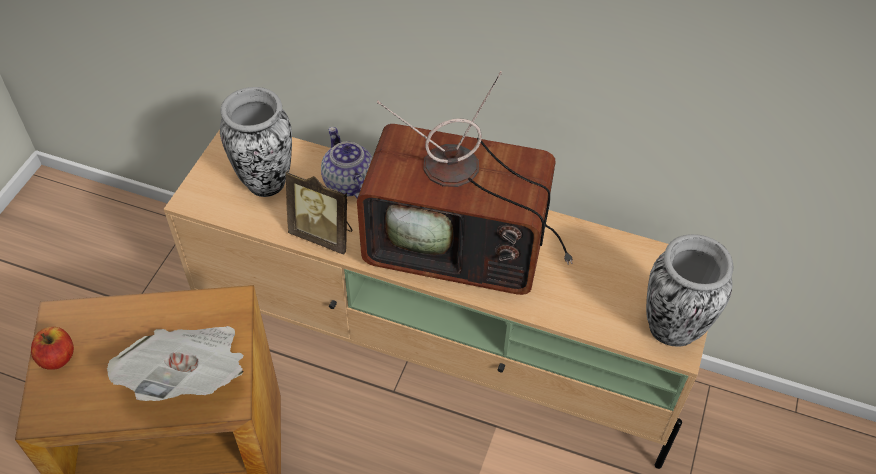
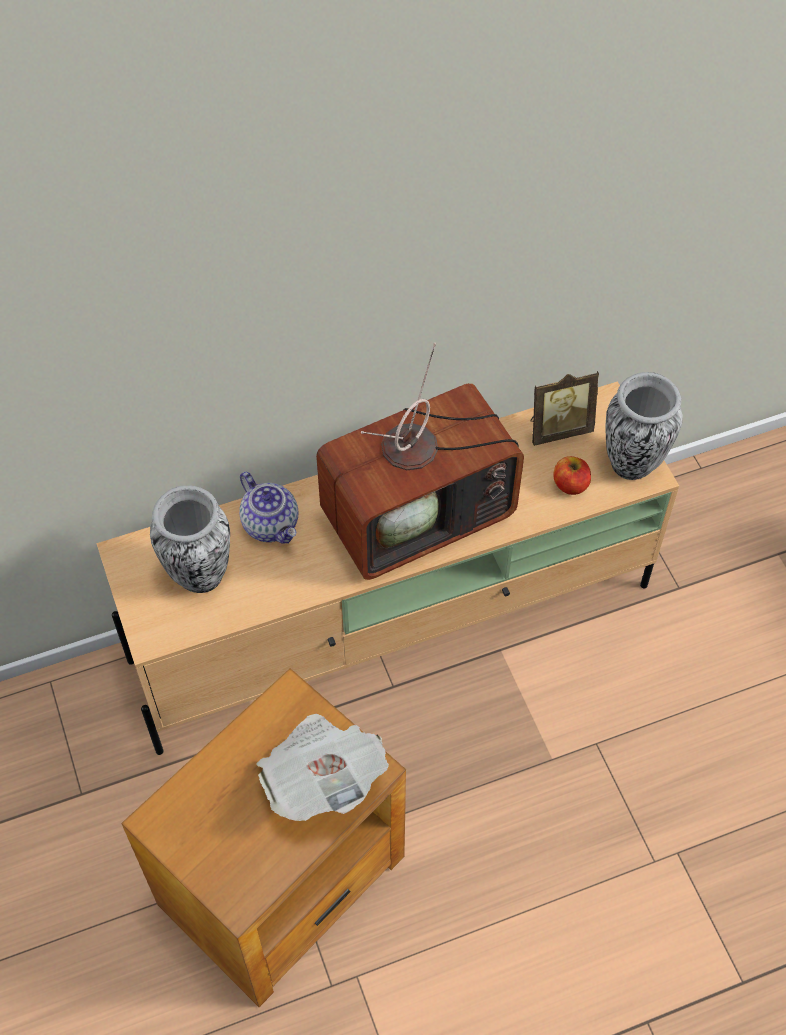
camera: 40 degrees left, 5 degrees up
(58, 357) = (195, 851): apple -> apple (570, 484)
(324, 235) = (300, 583): picture frame -> picture frame (558, 428)
(348, 182) = (271, 524): teapot -> teapot turned 150 degrees counterclockwise

